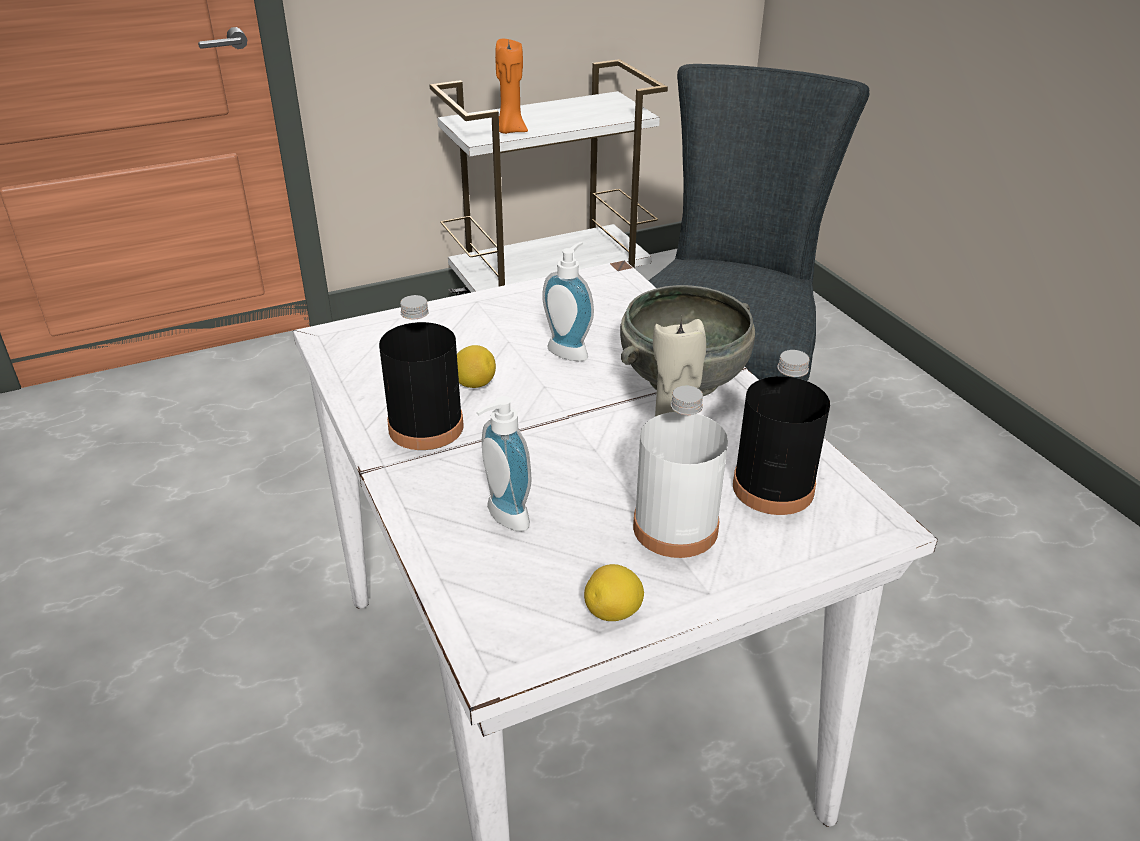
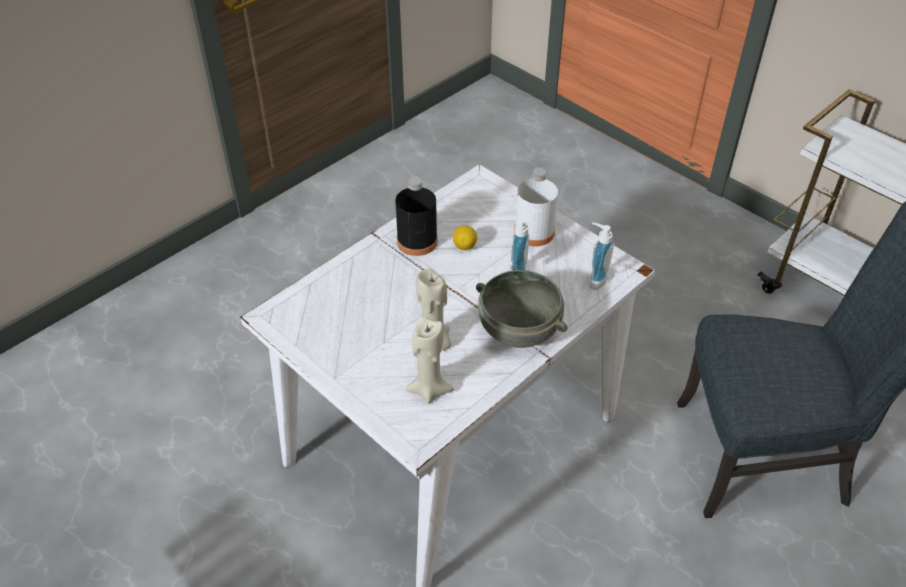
camera: 70 degrees right, 10 degrees up
(502, 519) = (358, 291): soap dispenser -> soap dispenser (595, 279)
(510, 130) = (853, 158): orange candle -> none
(613, 613) = (309, 346): lemon -> none
(675, 528) = (378, 355): white bottle -> white bottle (534, 232)
(773, 488) = (429, 390): black bottle -> beige candle

